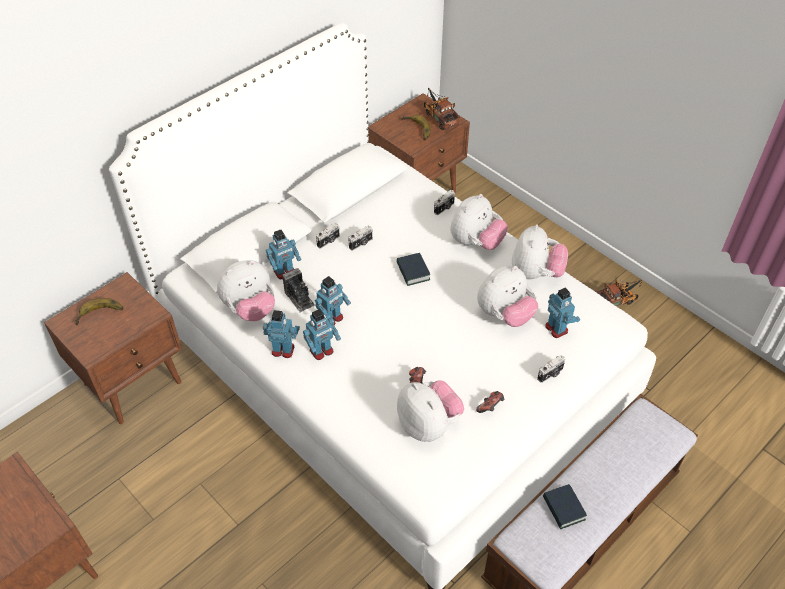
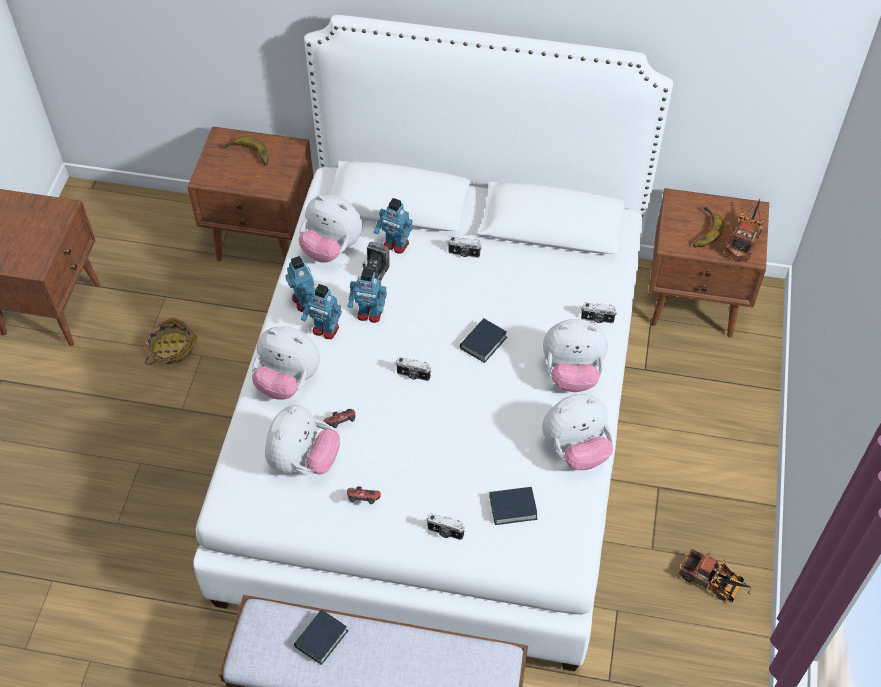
camera: 55 degrees right, 5 degrees up
(173, 501) = (171, 348): none -> basket
(361, 244) = (483, 280): camera -> camera (413, 375)
(504, 314) = (493, 451): plush toy -> plush toy (287, 381)
(557, 328) = (512, 507): toy robot -> book

